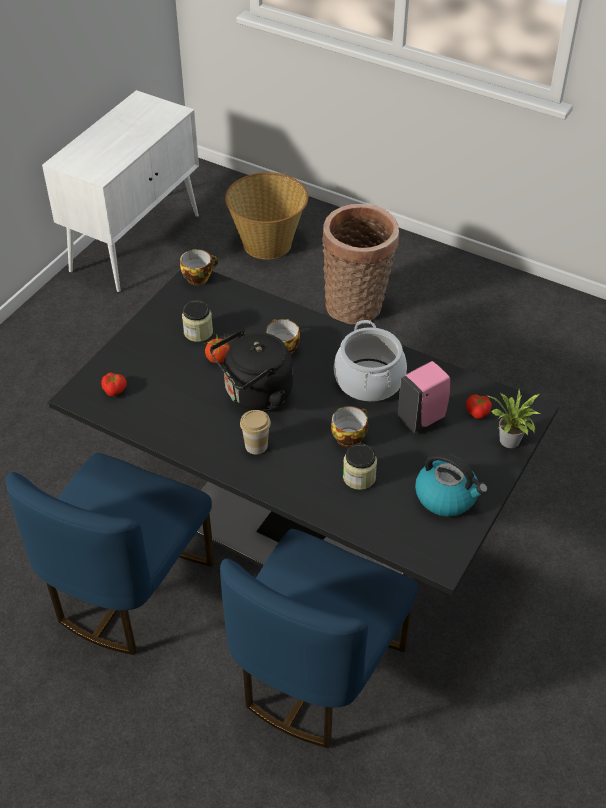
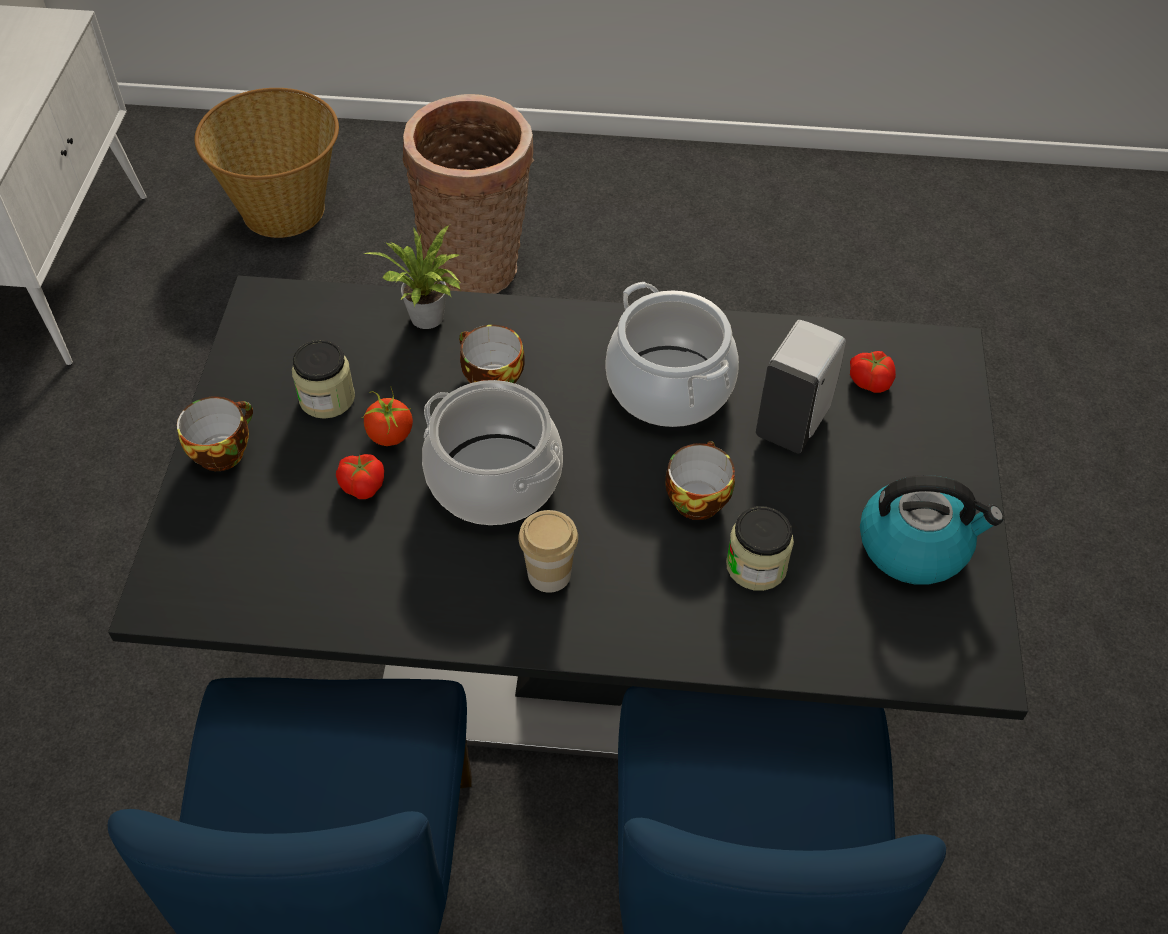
camera: 25 degrees left, 5 degrees up
(115, 389) = (230, 561): tomato -> tomato (363, 484)
(199, 277) = (272, 297): cup -> cup (222, 450)
(255, 395) = (493, 480): black kettle -> cooking pot
(422, 418) = (793, 422): pink soap dispenser -> white soap dispenser
(509, 442) = (950, 416): potted plant -> potted plant (428, 320)

